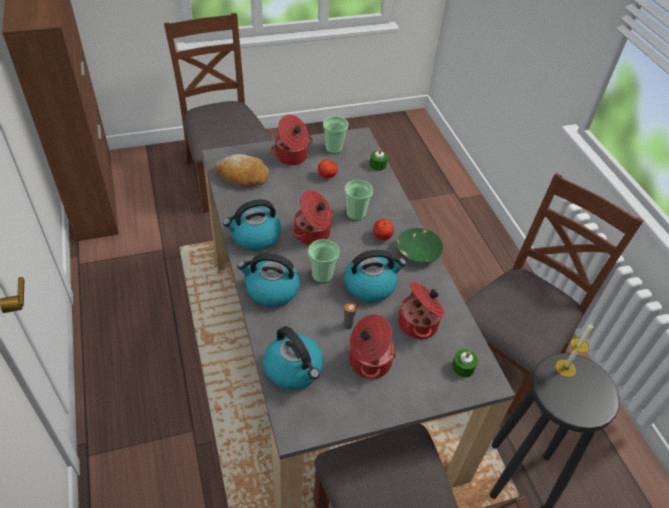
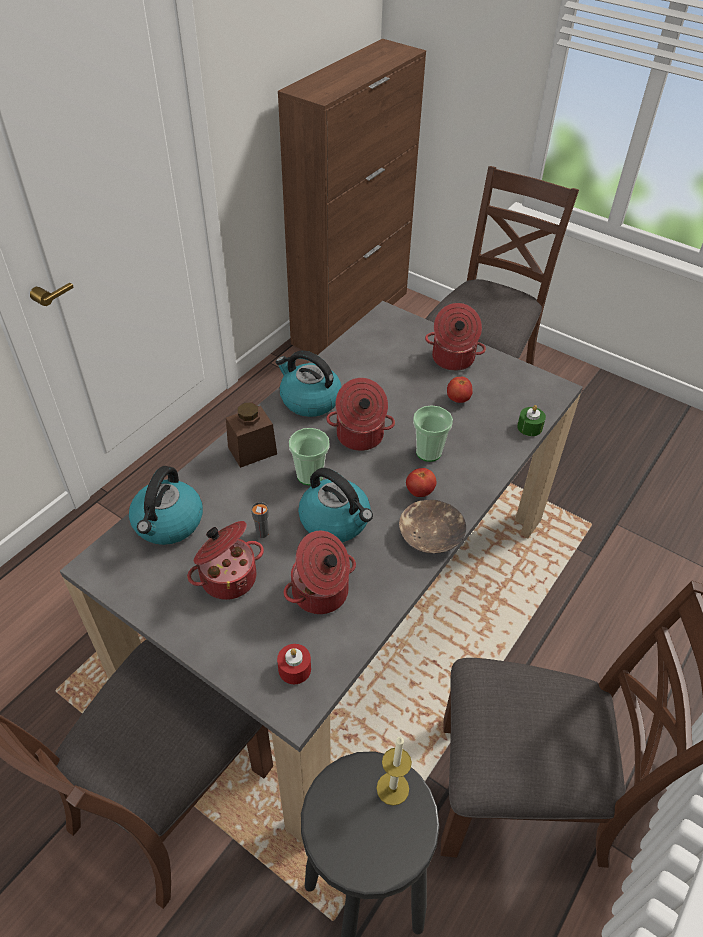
camera: 55 degrees right, 0 degrees up
(242, 176) = (380, 345): bread -> none
(271, 290) = (252, 450): kettle -> brown jar
(333, 148) = (507, 380): cup -> none
(417, 252) = (431, 534): green bowl -> brown bowl
(463, 367) = (294, 669): green candle -> red candle

